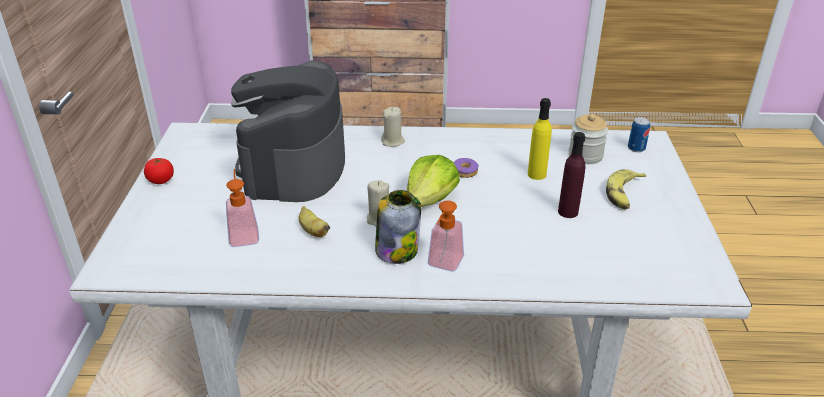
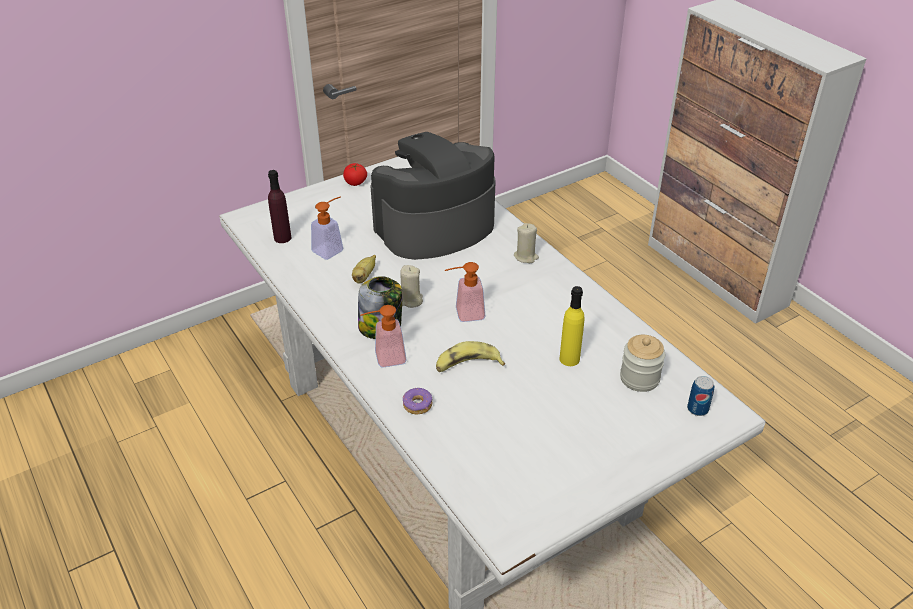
camera: 55 degrees right, 5 degrees up
(430, 199) = (464, 314): lettuce -> soap dispenser
(465, 172) = (525, 315): donut -> donut (417, 405)
(568, 212) = (529, 401): purple bottle -> purple bottle (282, 238)
(624, 194) = (598, 428): banana -> banana (467, 365)

